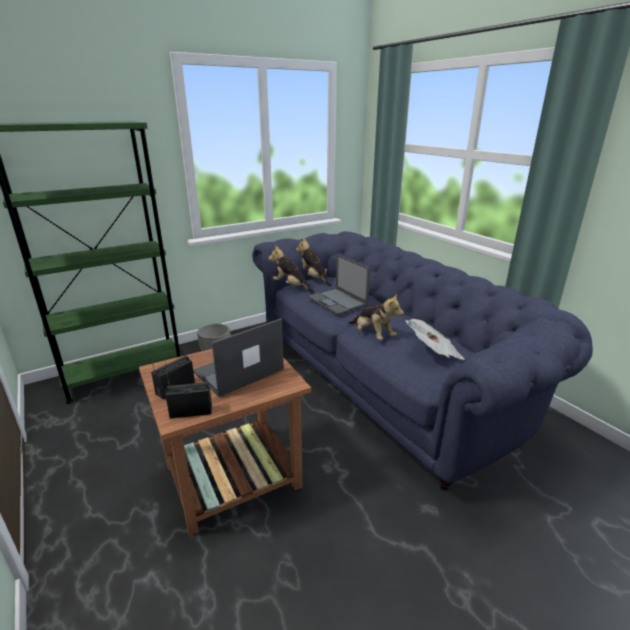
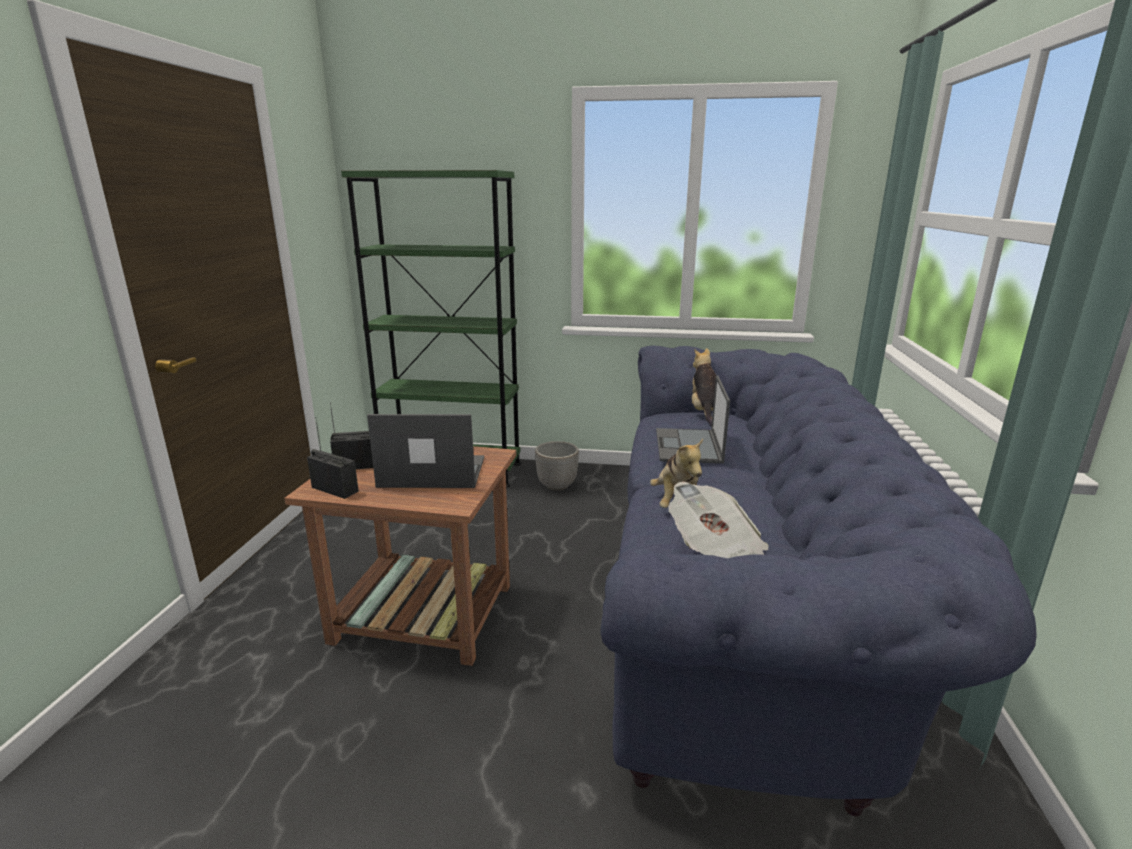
camera: 40 degrees right, 5 degrees down
(291, 286) = (660, 414): plush toy -> none

